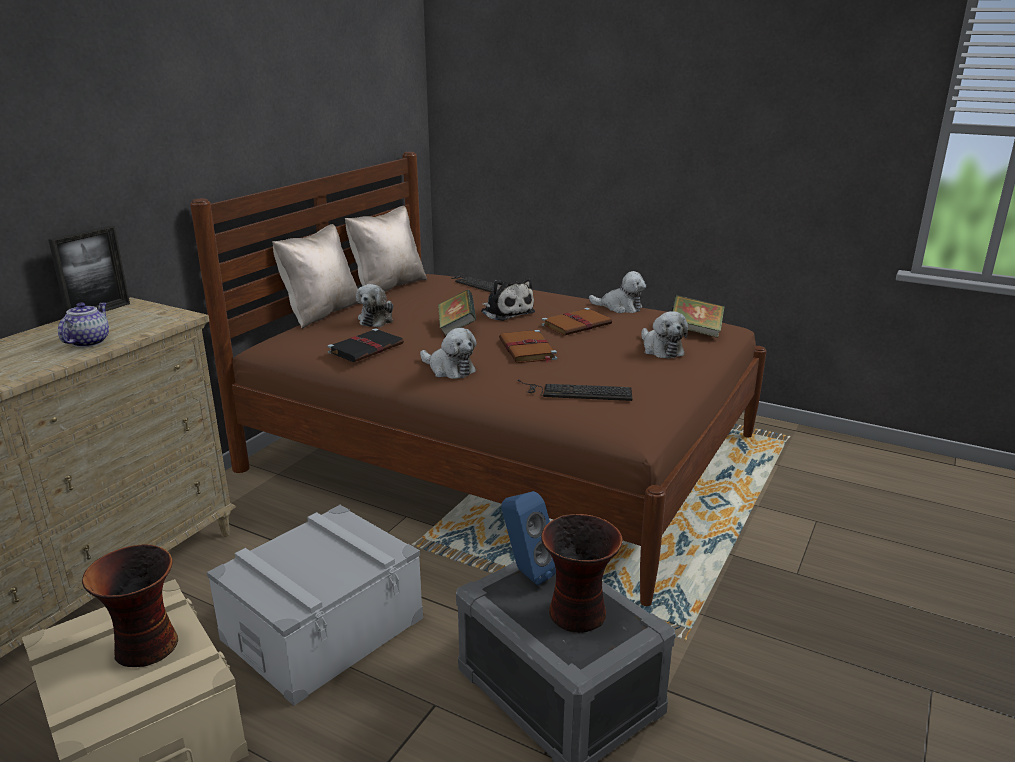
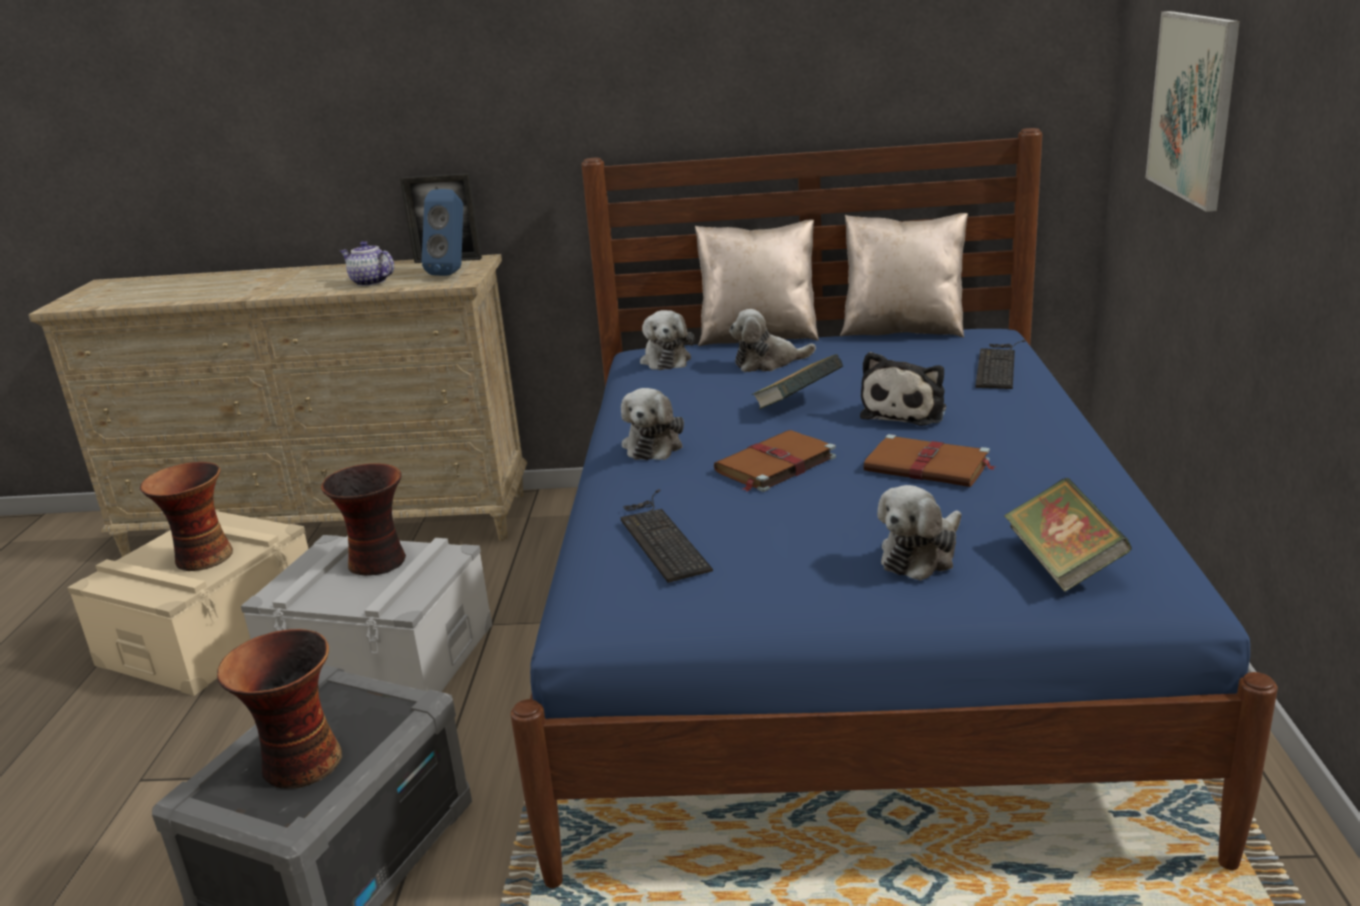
camera: 65 degrees right, 0 degrees up
(88, 342) = (369, 282): teapot -> teapot turned 135 degrees counterclockwise
(304, 550) = (379, 562): none -> vase
(367, 348) = (668, 388): black book -> none
(503, 453) = (841, 626): brown bed -> blue bed
(527, 572) = (373, 698): blue speaker -> blue speaker (453, 272)
(535, 128) = (1192, 107): none -> picture
(620, 307) = (1078, 475): plush toy -> plush toy (666, 359)

